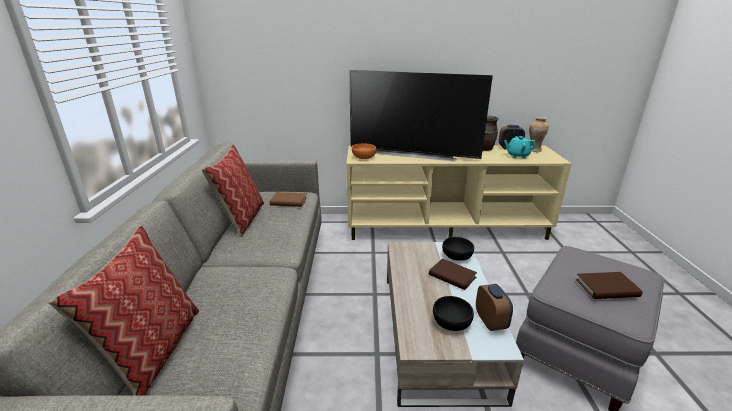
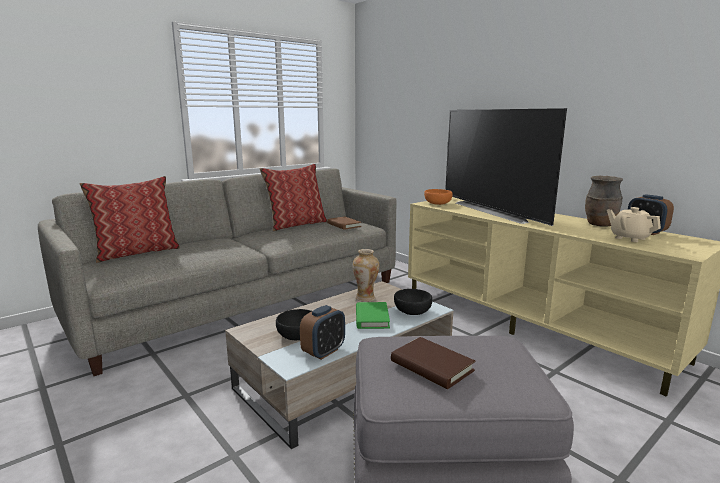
camera: 50 degrees right, 10 degrees down
(452, 276) = (372, 318): brown book -> green book
(517, 156) = (629, 238): turquoise teapot -> beige teapot
(534, 150) = (683, 241): vase -> vase (365, 298)

